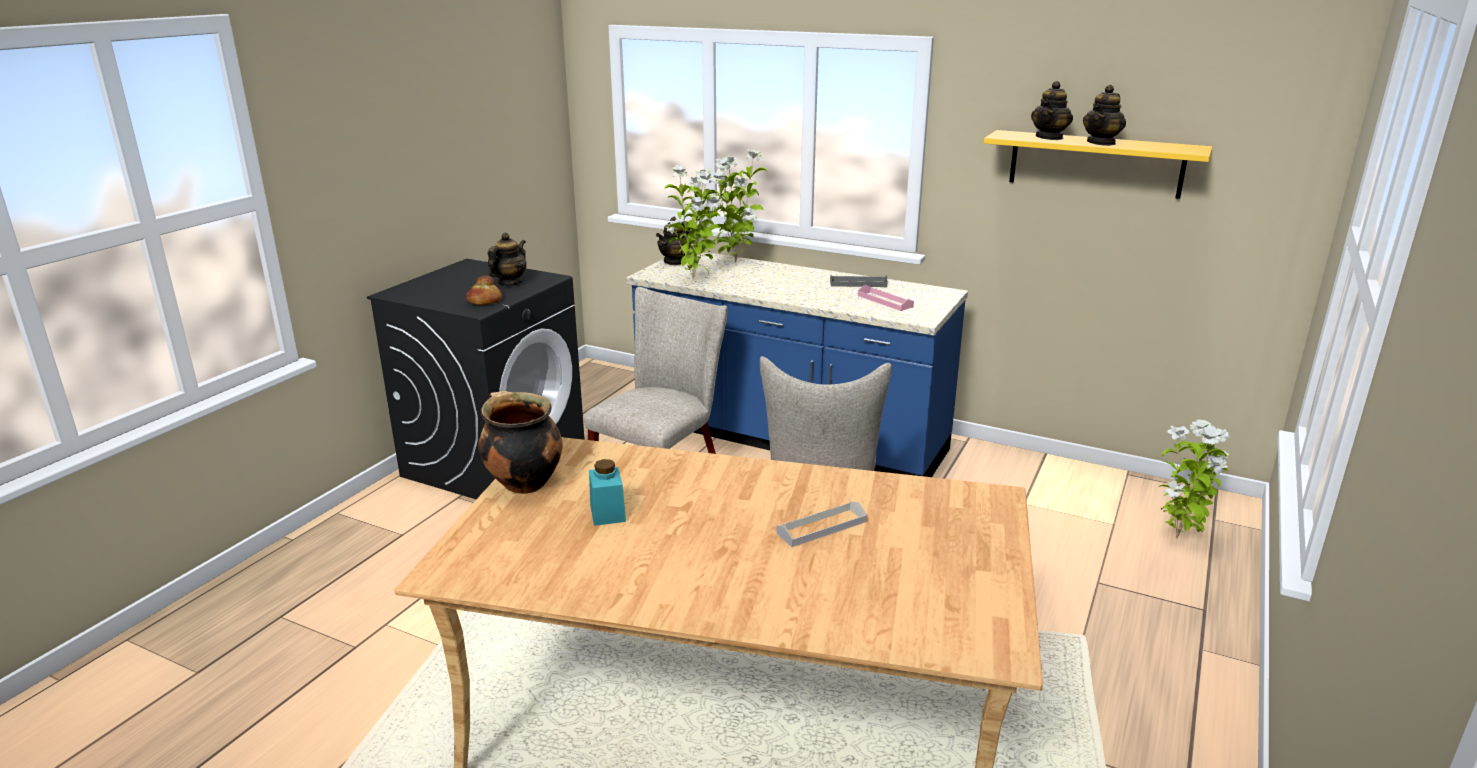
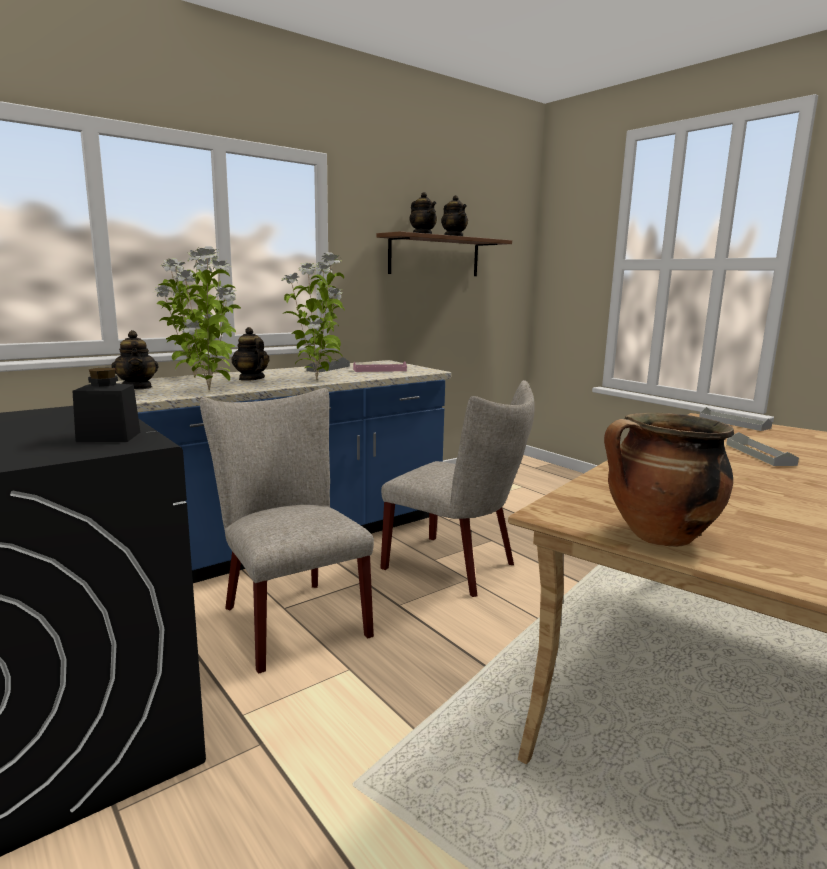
camera: 65 degrees left, 10 degrees down
(484, 301) = (109, 437): bread -> black jar
(509, 283) = (59, 421): teapot -> teapot (251, 379)
(607, 513) = (741, 510): turquoise jar -> none
(989, 516) = (734, 423): none -> grey tray
(1095, 164) = (434, 256): yellow shelf -> brown shelf
(1178, 537) = (548, 479): potted plant -> potted plant (317, 379)

